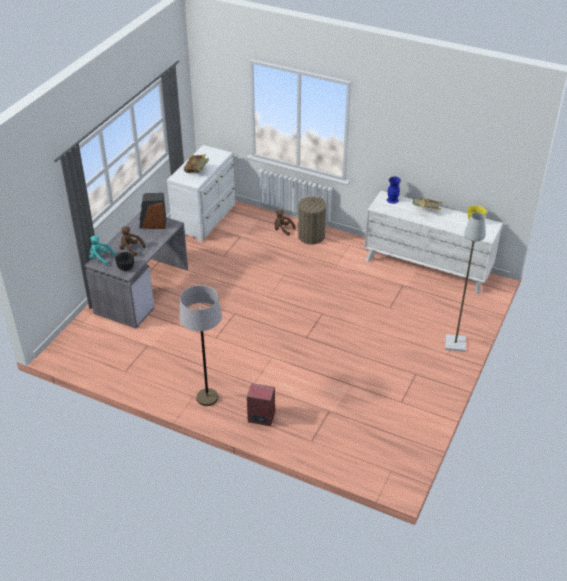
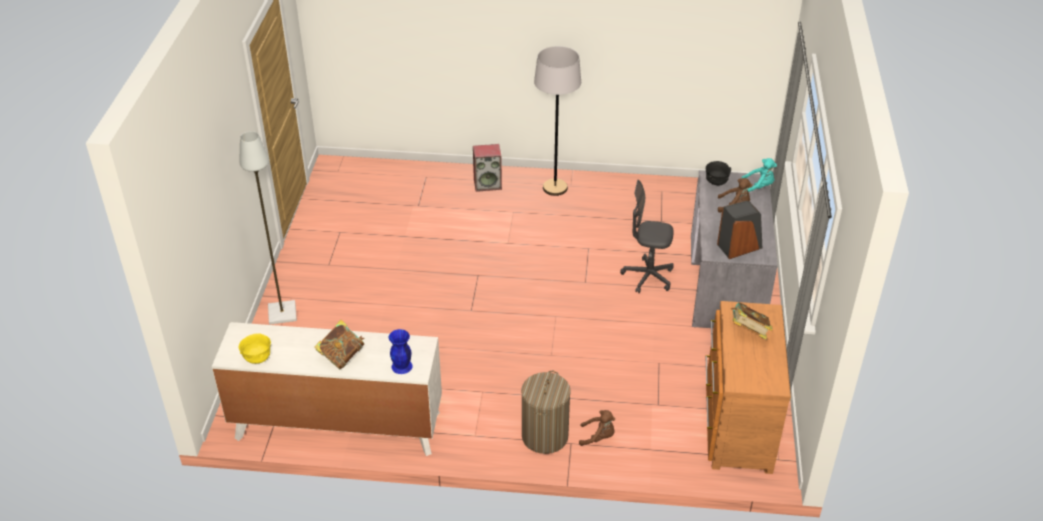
camera: 160 degrees right, 0 degrees up
(190, 306) = (648, 277): none -> grey office chair
(206, 218) = (736, 424): white dresser -> brown dresser

